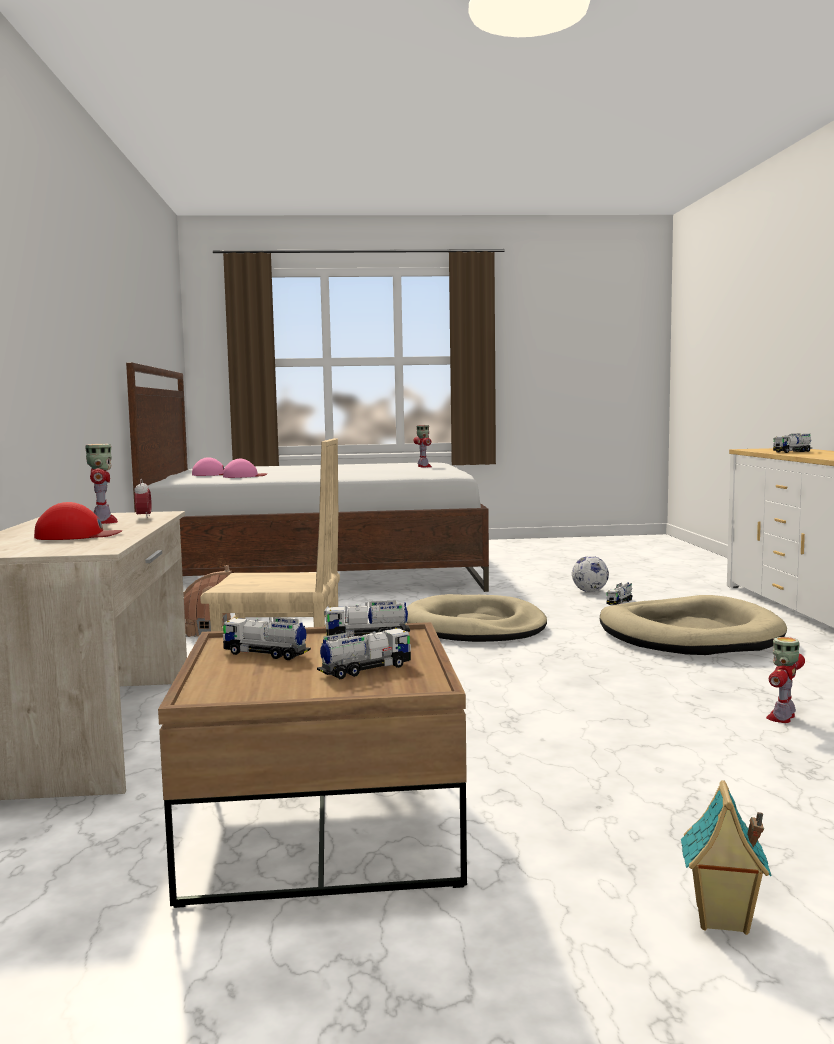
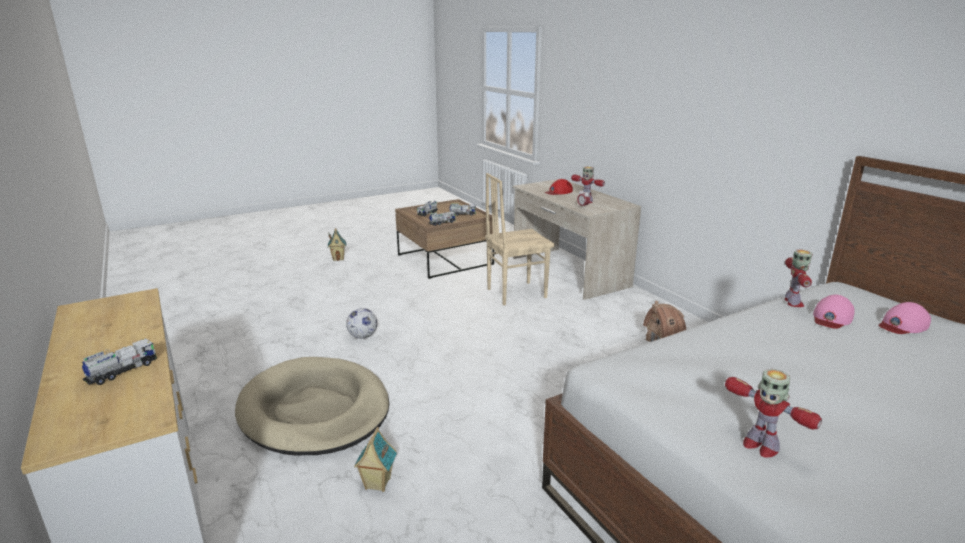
camera: 155 degrees right, 15 degrees up
(474, 627) = (491, 389): beige dog bed -> none
(590, 591) = (419, 521): football -> football (362, 336)
(619, 602) = (377, 484): toy truck -> toy house
(782, 717) = (288, 326): toy robot -> toy robot (793, 303)

